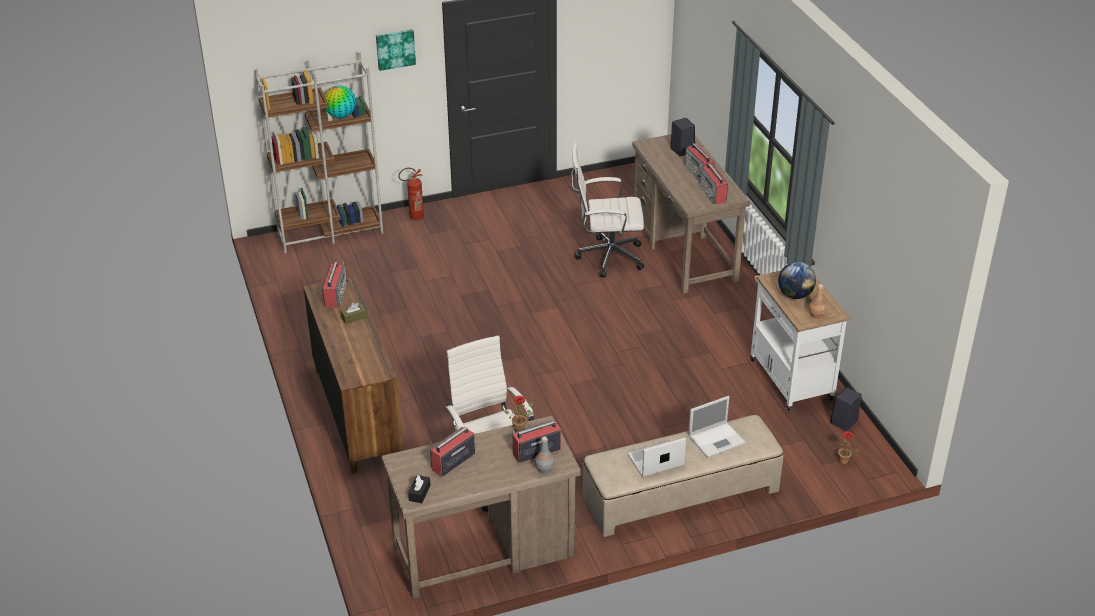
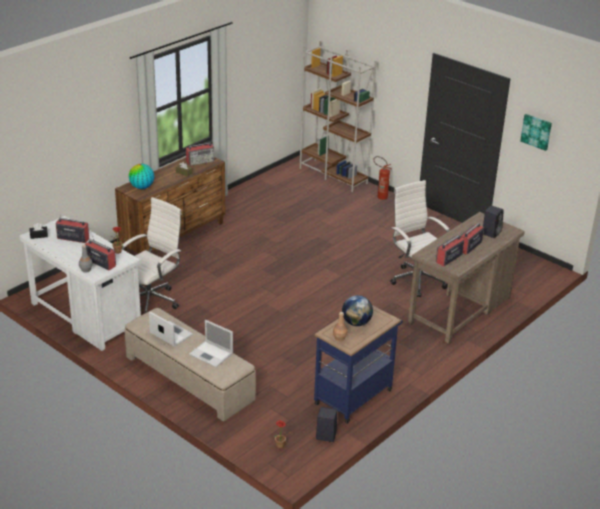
camera: 60 degrees right, 5 degrees down
(341, 116) = (351, 96): globe -> globe (142, 187)
(395, 49) = (400, 71): picture -> picture (536, 131)
(483, 551) = (85, 316): brown desk -> white desk
(789, 378) = (355, 396): white cart -> blue cart

